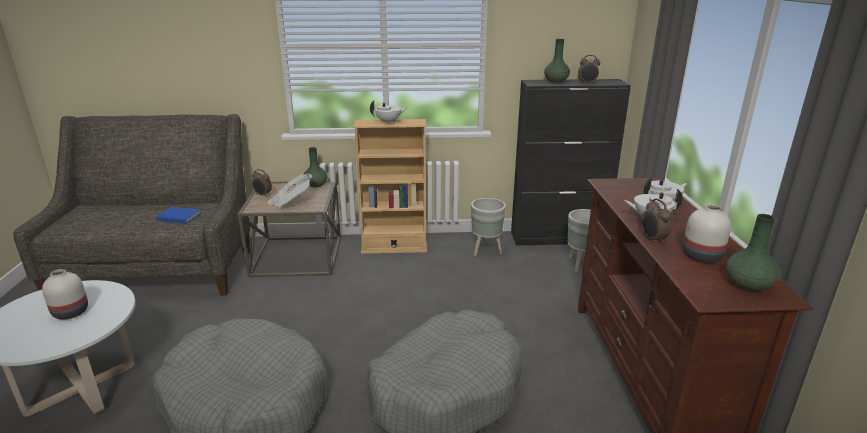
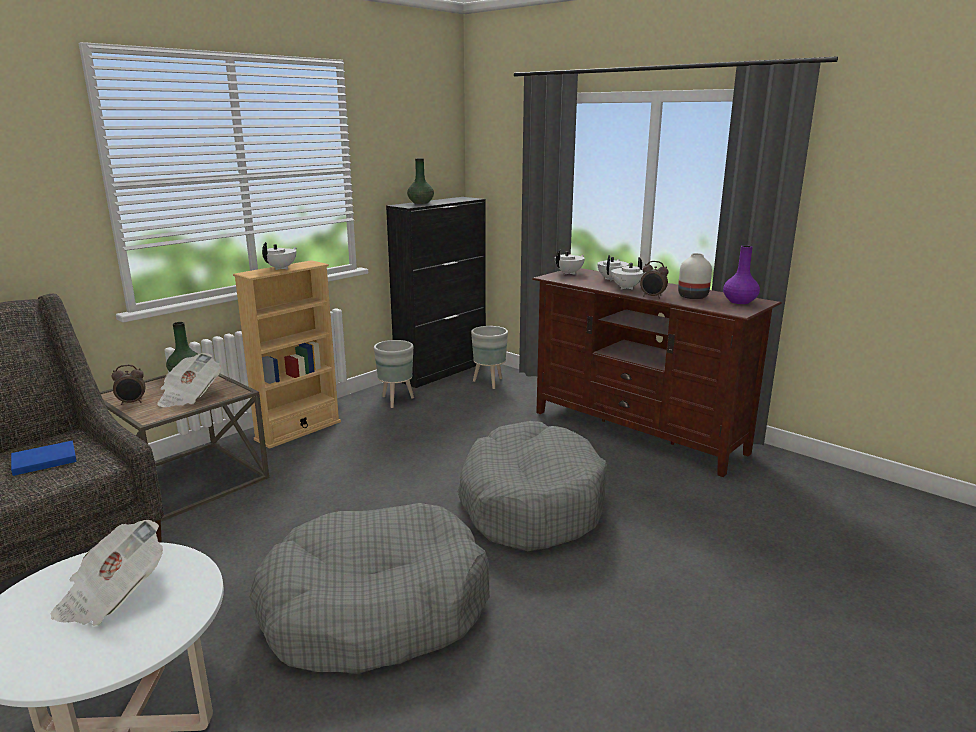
camera: 45 degrees left, 5 degrees down
(70, 312) = (112, 596): white vase -> newspaper
(587, 83) = (450, 201): alarm clock -> none
(635, 183) = (569, 273): none -> white teapot
(746, 284) = (739, 302): green vase -> purple vase

